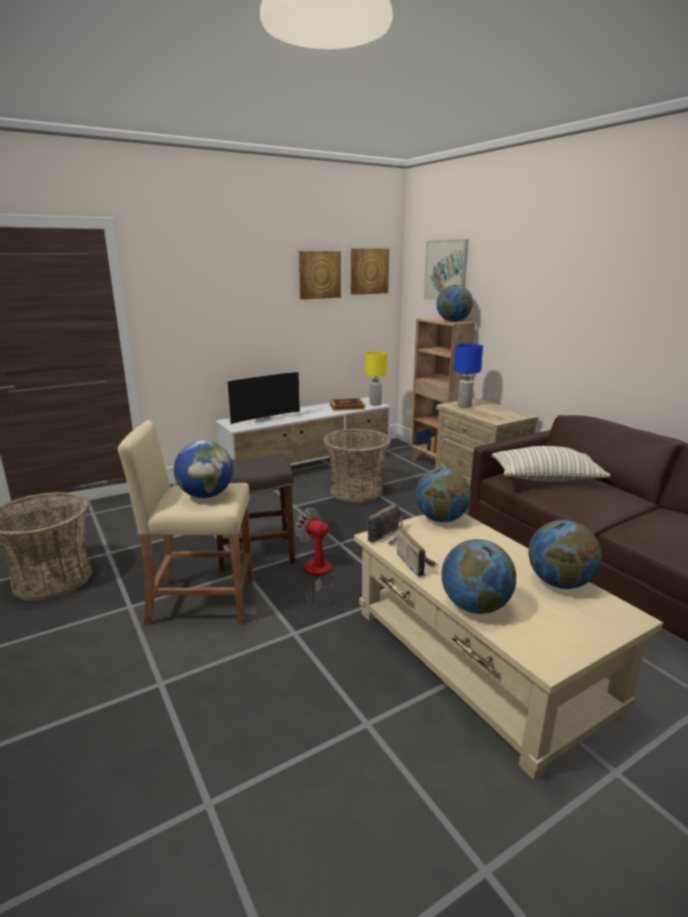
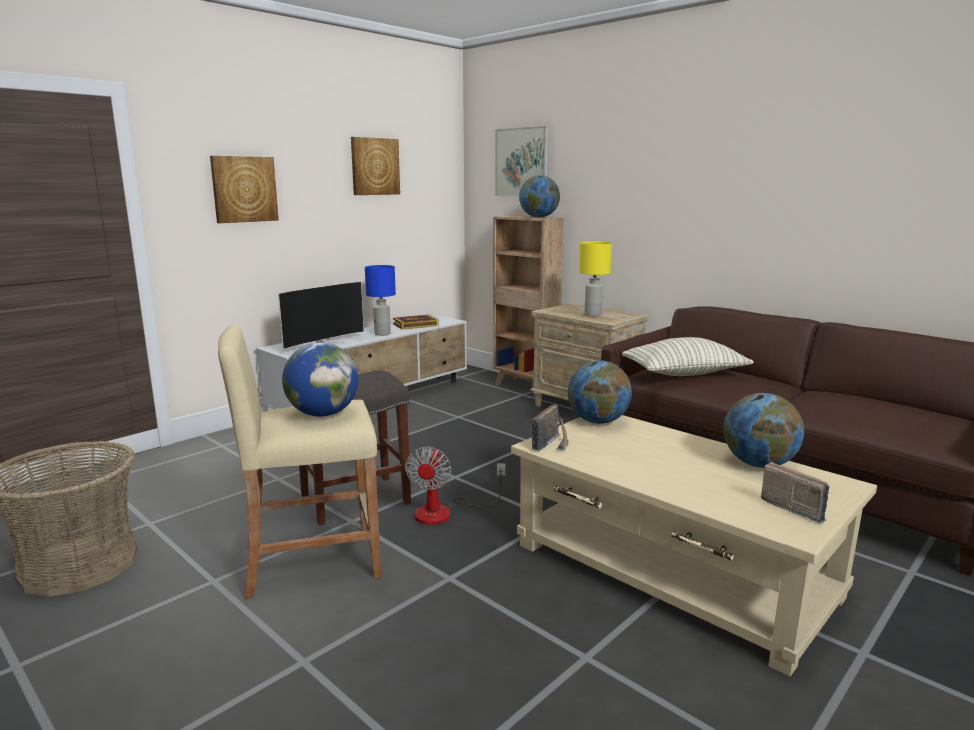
camera: 15 degrees left, 5 degrees down
(317, 574) = (445, 512): fan -> fan turned 105 degrees counterclockwise
(356, 491) = (446, 421): basket -> none
(369, 271) = (428, 164): picture -> picture (244, 189)
(375, 404) = (447, 320): yellow table lamp -> yellow table lamp (592, 315)
(415, 563) = (600, 464): radio -> radio (794, 507)
(464, 406) = (563, 310): blue table lamp -> blue table lamp (382, 334)
(475, 606) = (690, 495): globe -> none

